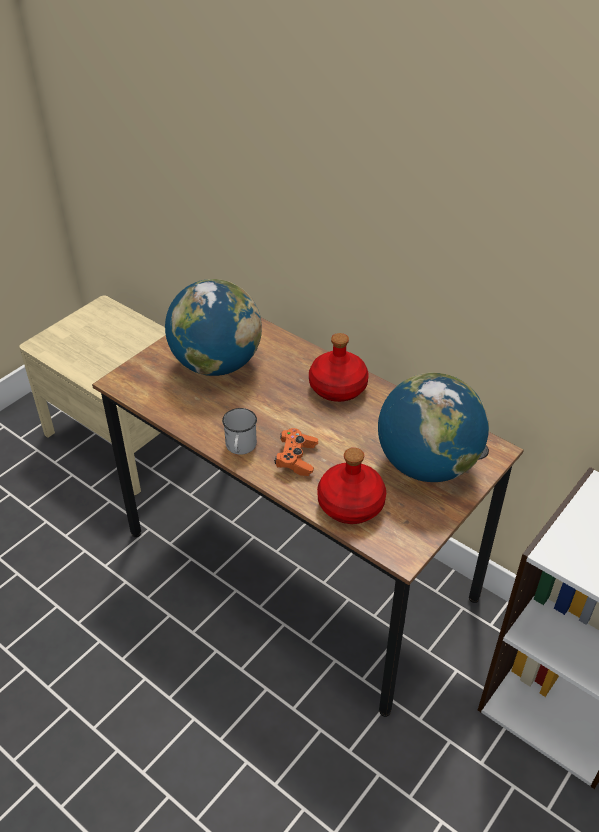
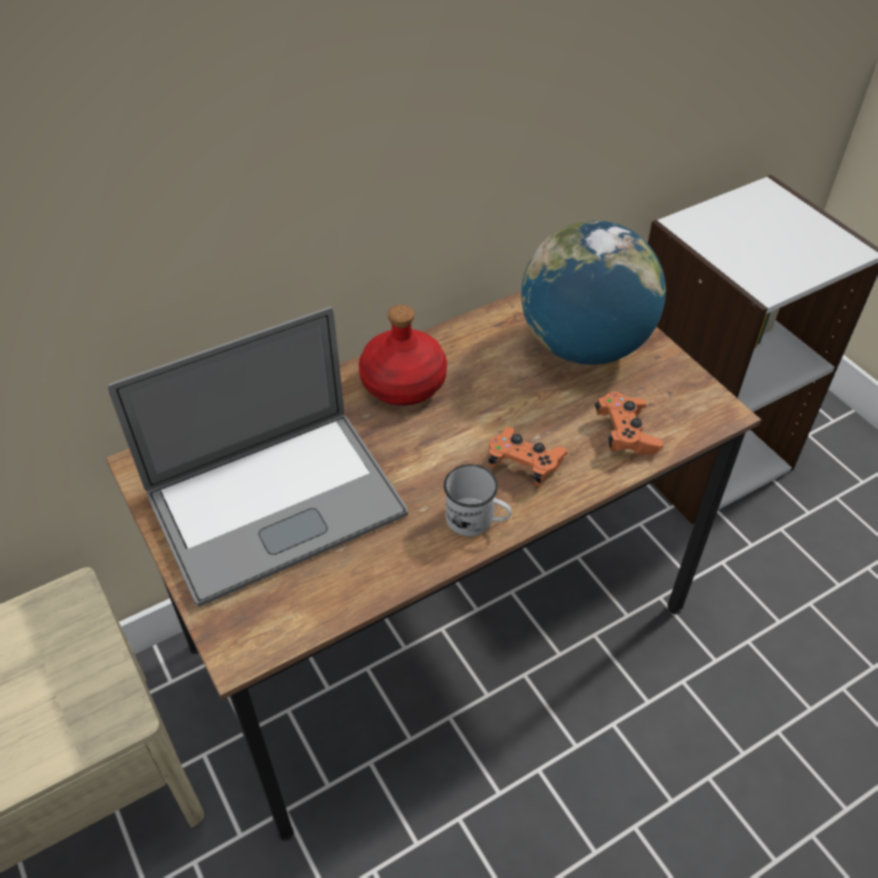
camera: 70 degrees left, 5 degrees up
(216, 364) = (276, 503): globe -> laptop
(351, 504) = (626, 433): red bottle -> orange game controller

